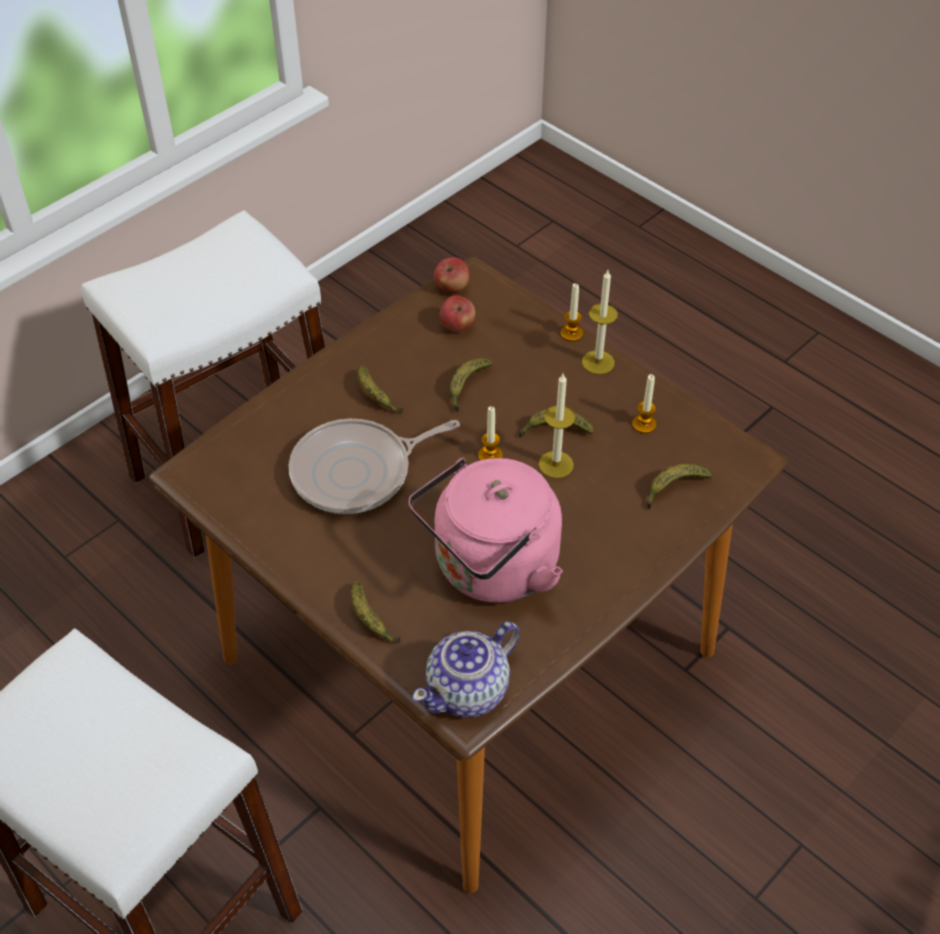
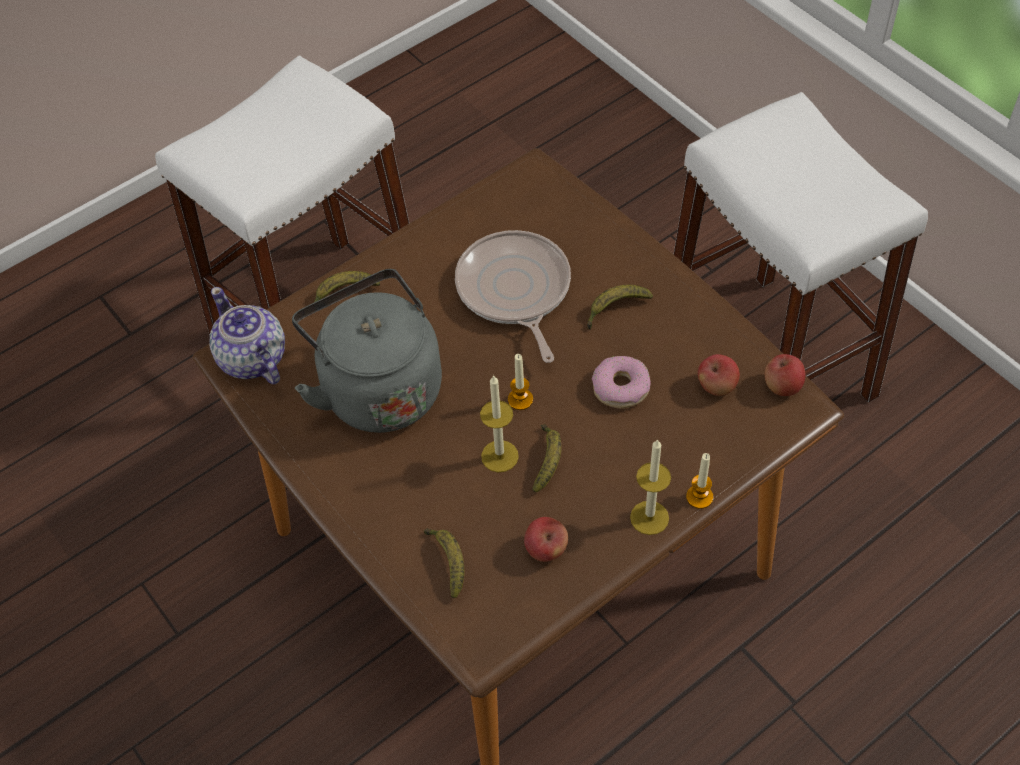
camera: 100 degrees right, 5 degrees up
(467, 387) = (621, 387): banana -> donut
(491, 569) = (378, 387): pink kettle -> grey kettle
(644, 424) = (546, 549): candle -> apple

